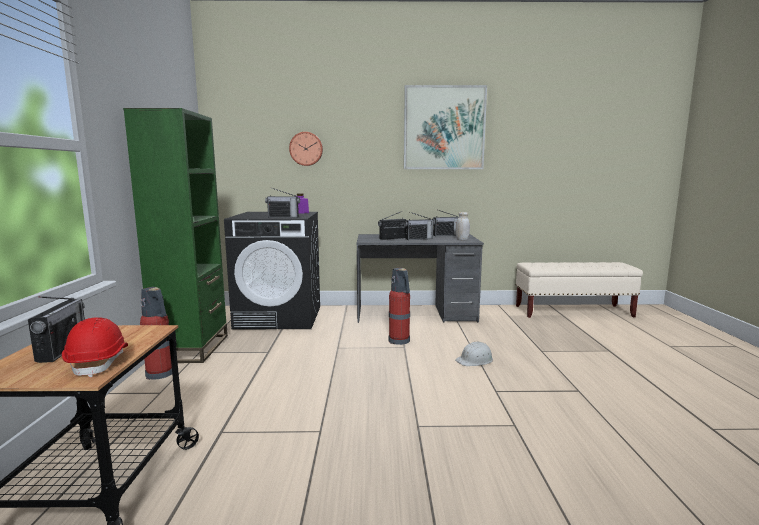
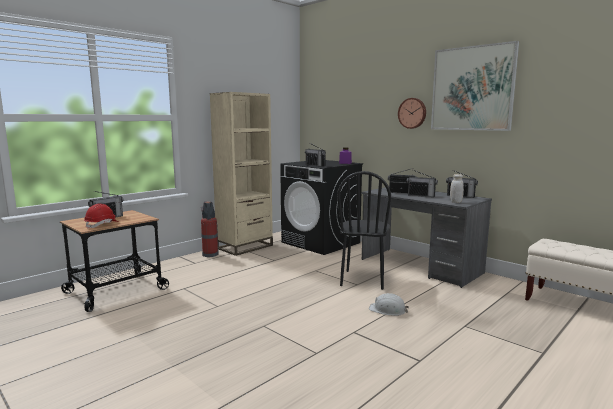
camera: 45 degrees right, 0 degrees up
(192, 348) = (245, 247): green bookcase -> beige bookcase
(306, 149) = (359, 111): wall clock -> wall clock (412, 113)
(399, 341) = (363, 279): fire extinguisher -> black chair

